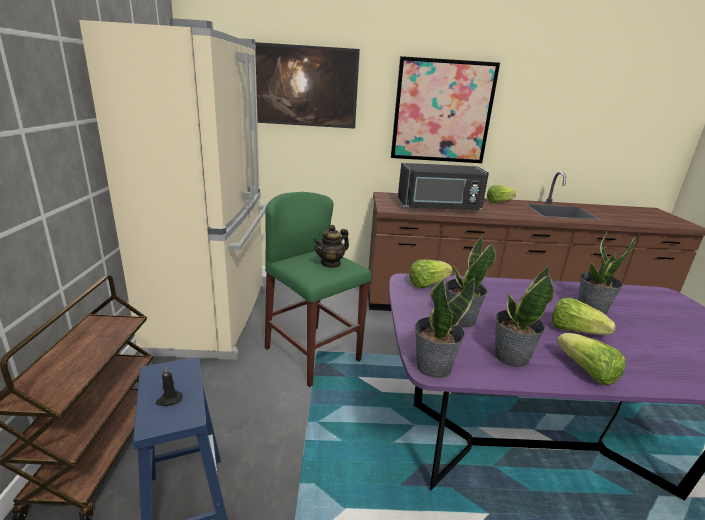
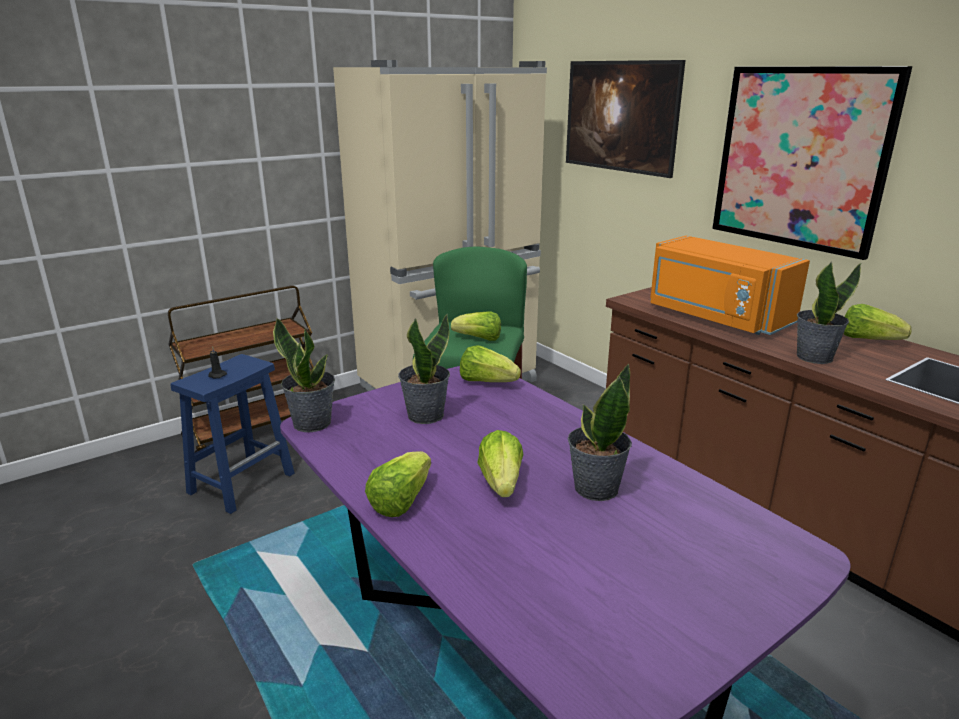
camera: 55 degrees right, 0 degrees up
(331, 263) = (479, 339): teapot -> lettuce
(439, 207) = (715, 317): black microwave -> orange microwave
(510, 357) = (378, 454): potted plant -> potted plant (813, 357)

